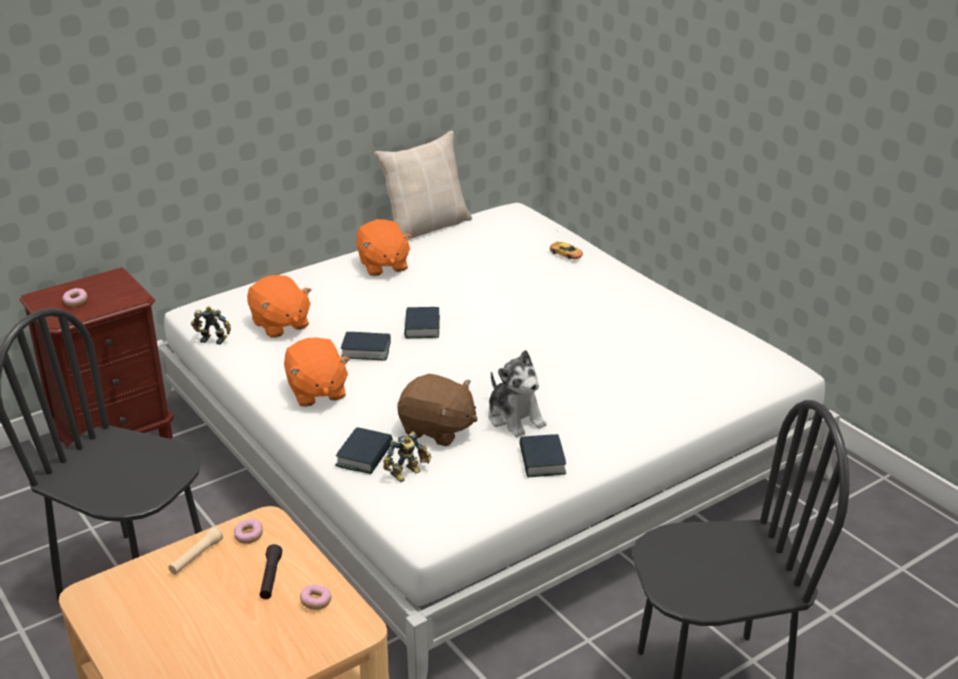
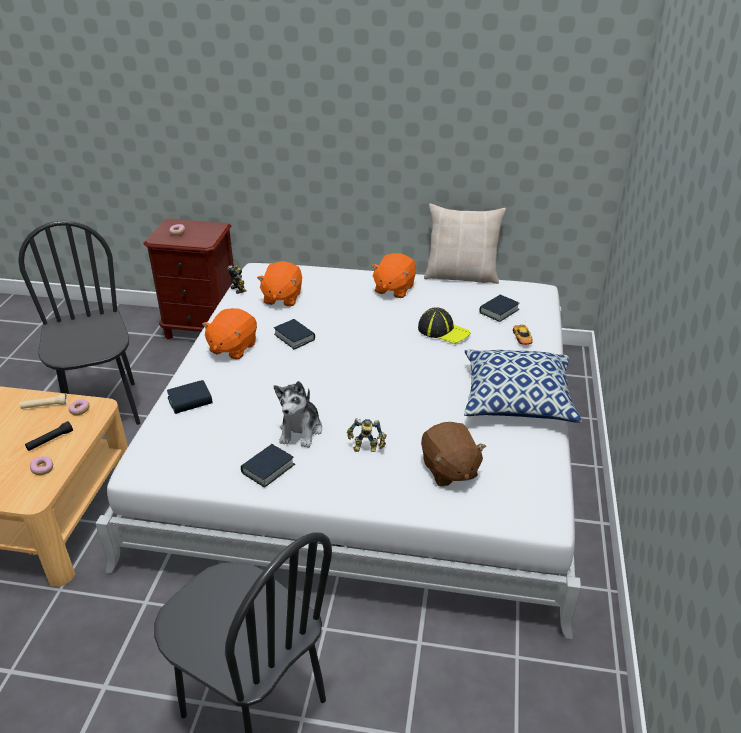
camera: 45 degrees right, 5 degrees up
(408, 474) = (190, 426): toy robot -> toy robot (366, 448)
(422, 327) = (347, 340): book -> book (498, 311)
(437, 430) = (249, 409): brown plush toy -> brown plush toy (449, 470)
(494, 279) = (443, 331): none -> cap
(637, 303) = (516, 400): none -> pillow

